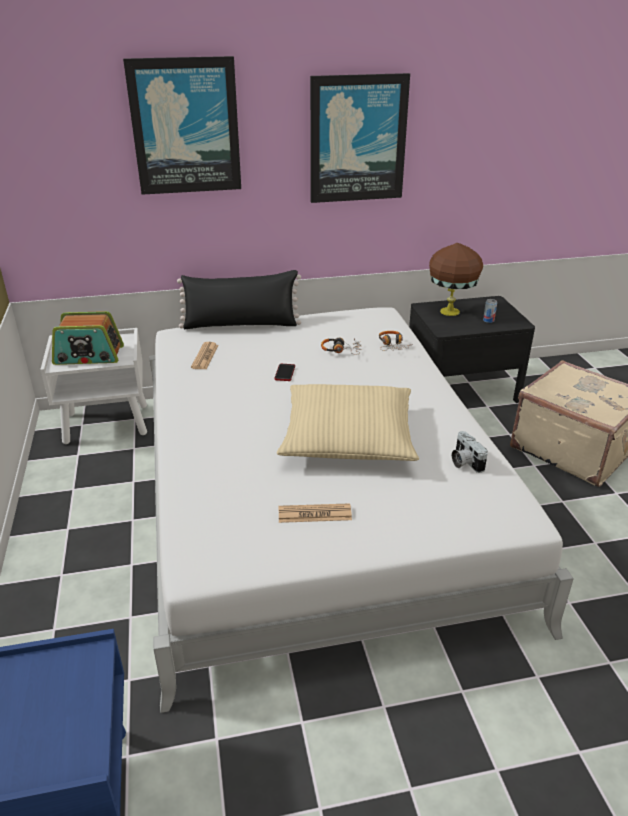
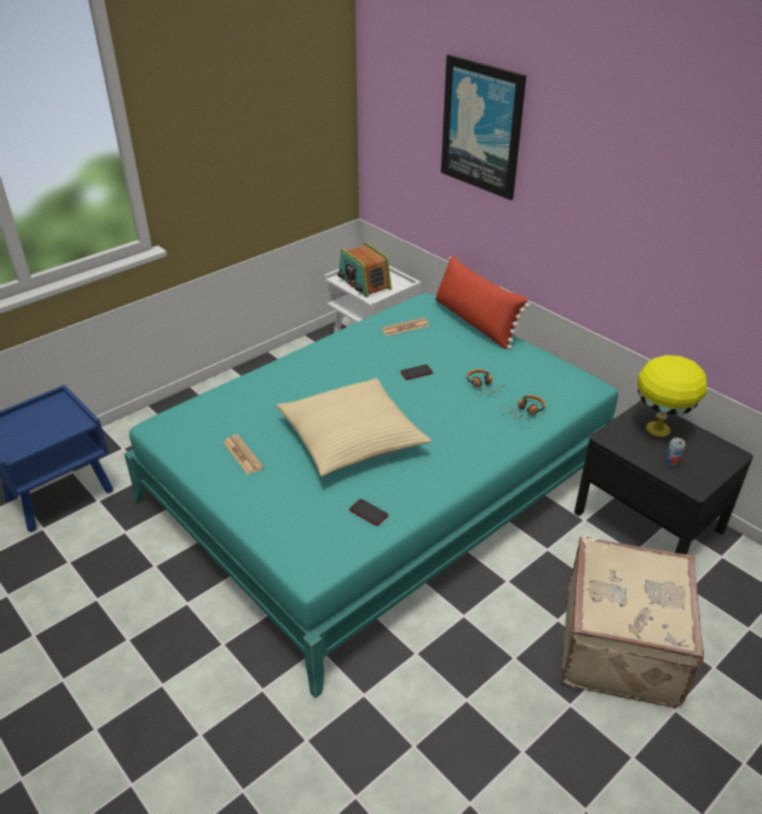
camera: 60 degrees right, 5 degrees up
(241, 325) = (475, 322): black pillow -> red pillow
(314, 495) = (380, 483): white bed -> turquoise bed
(357, 139) = (624, 195): picture -> none
(450, 311) = (659, 429): brown table lamp -> yellow table lamp
(464, 462) = (368, 513): camera -> phone

